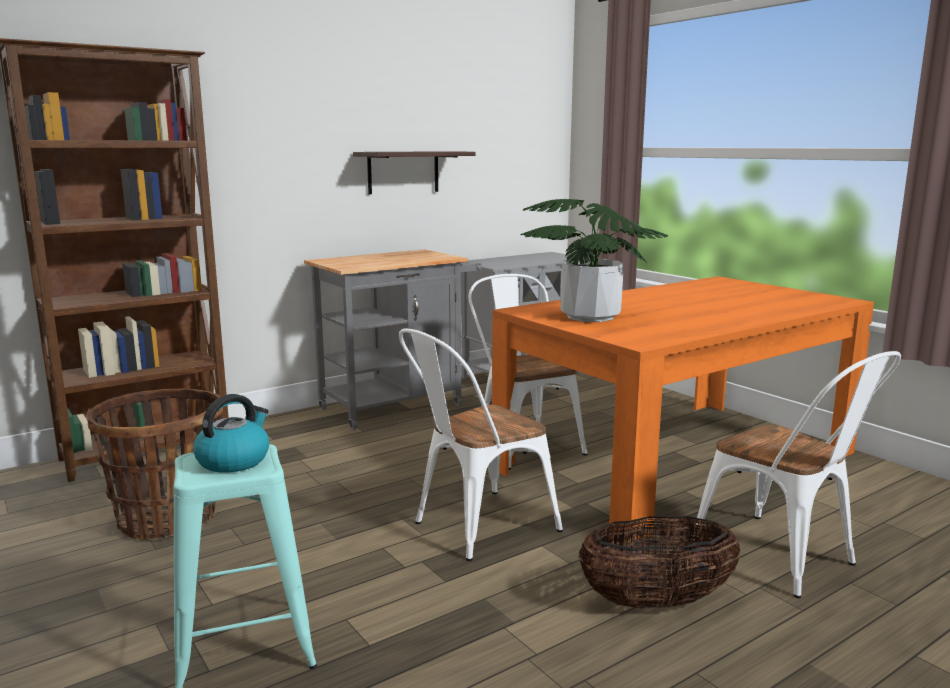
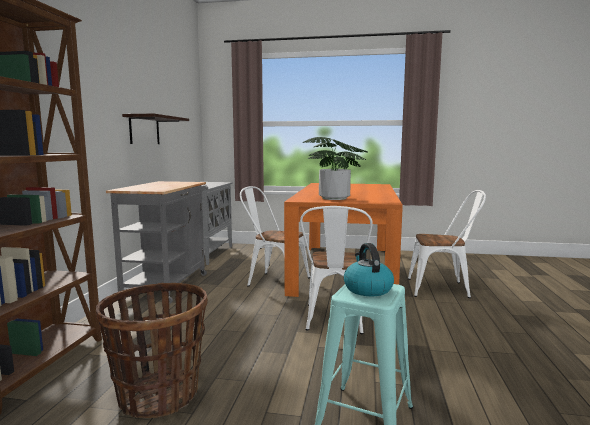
camera: 45 degrees left, 5 degrees down
(656, 601) = (445, 317): basket -> none

